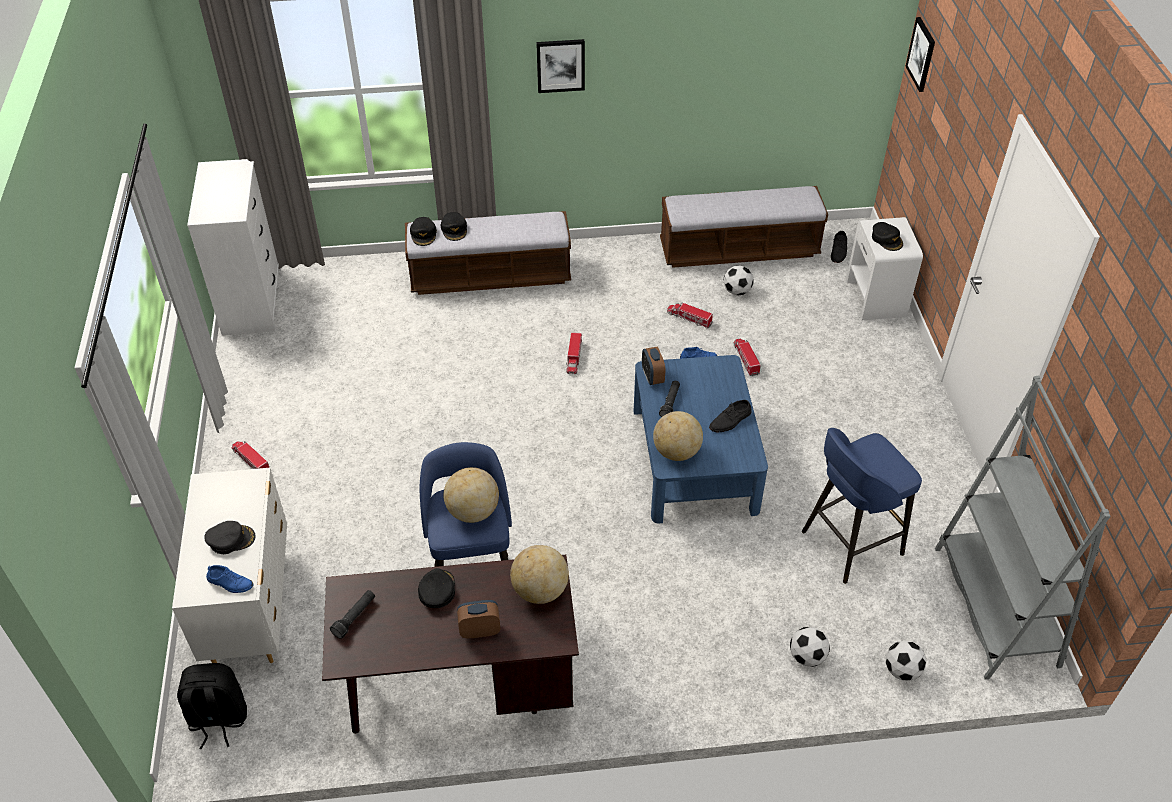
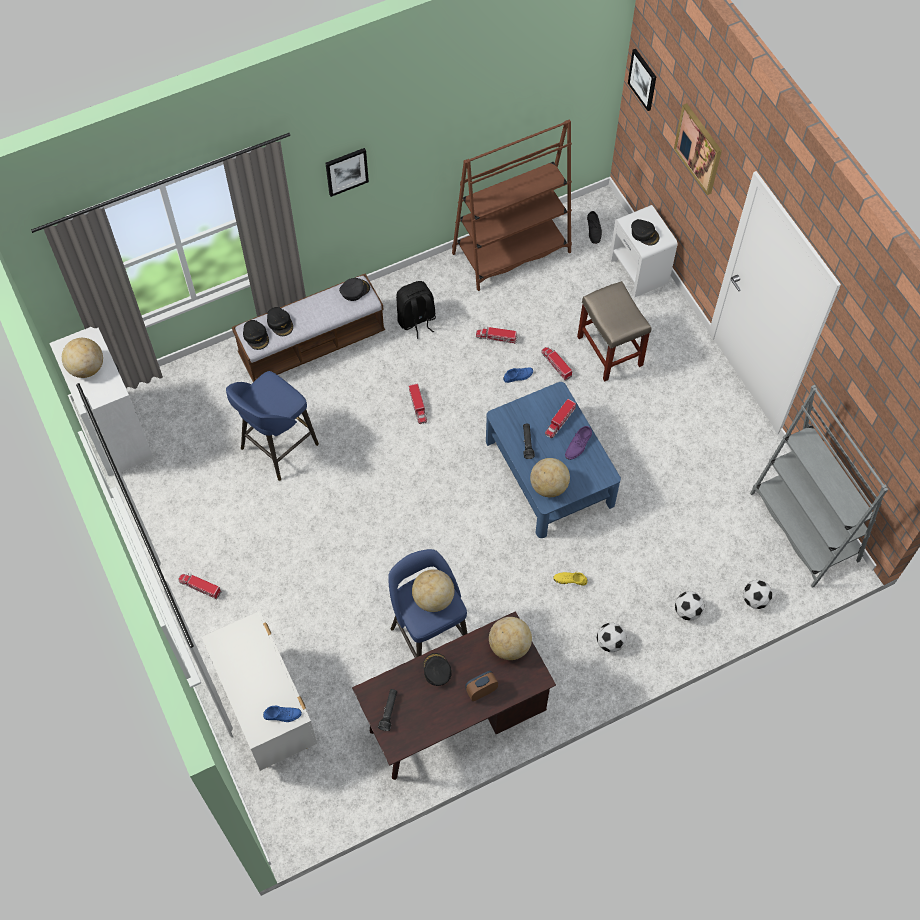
camera: 20 degrees left, 15 degrees up
(218, 719) = (290, 804): black backpack -> black backpack (416, 320)
(220, 189) = (86, 368): none -> globe
(231, 539) = (263, 680): black cap -> black cap (354, 290)
(652, 377) = (504, 423): alarm clock -> none
(671, 577) = (570, 580): none -> yellow shoe
(718, 392) = (560, 421): none -> toy truck
(730, 420) = (578, 445): black shoe -> purple shoe
(737, 291) = (525, 297): football -> football (610, 642)
(739, 250) = (511, 253): bench -> brown bookcase
(814, 363) = (610, 351): none -> beige stool
(849, 544) = (688, 509): blue stool -> blue stool (277, 448)
(964, 115) = (699, 148): none -> picture

